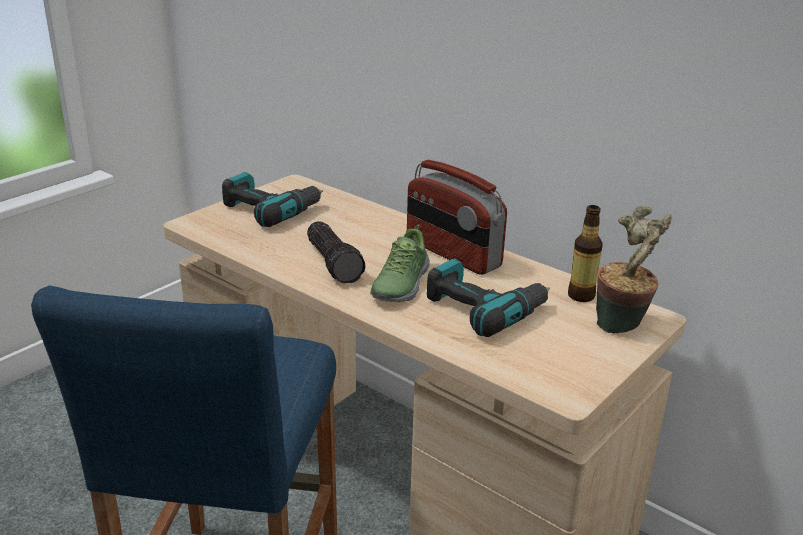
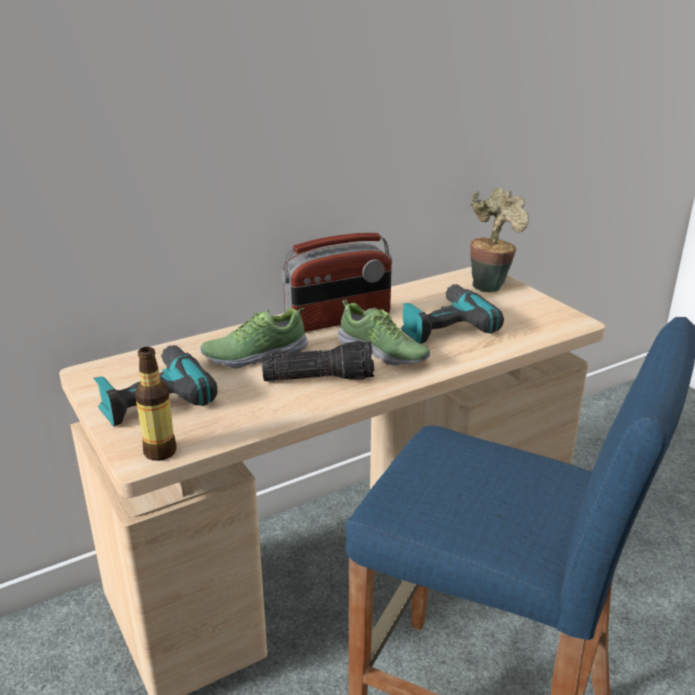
camera: 70 degrees left, 0 degrees up
(358, 231) = (255, 354): none -> shoe
(581, 296) = (439, 287): bottle -> bottle (160, 452)

